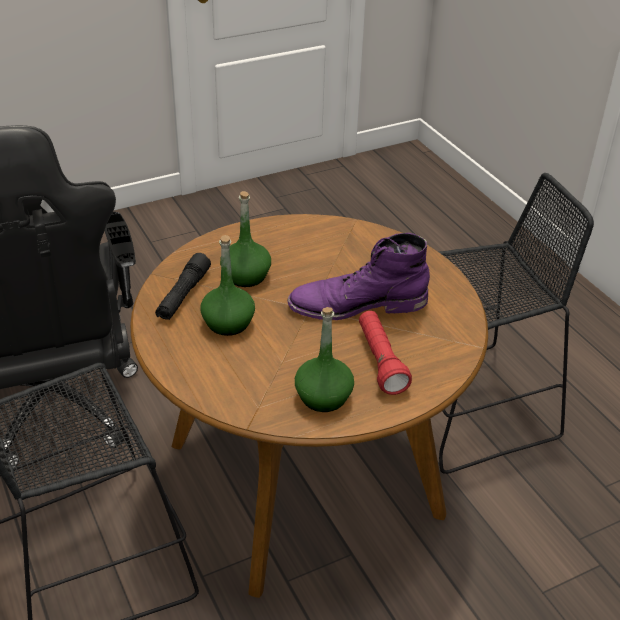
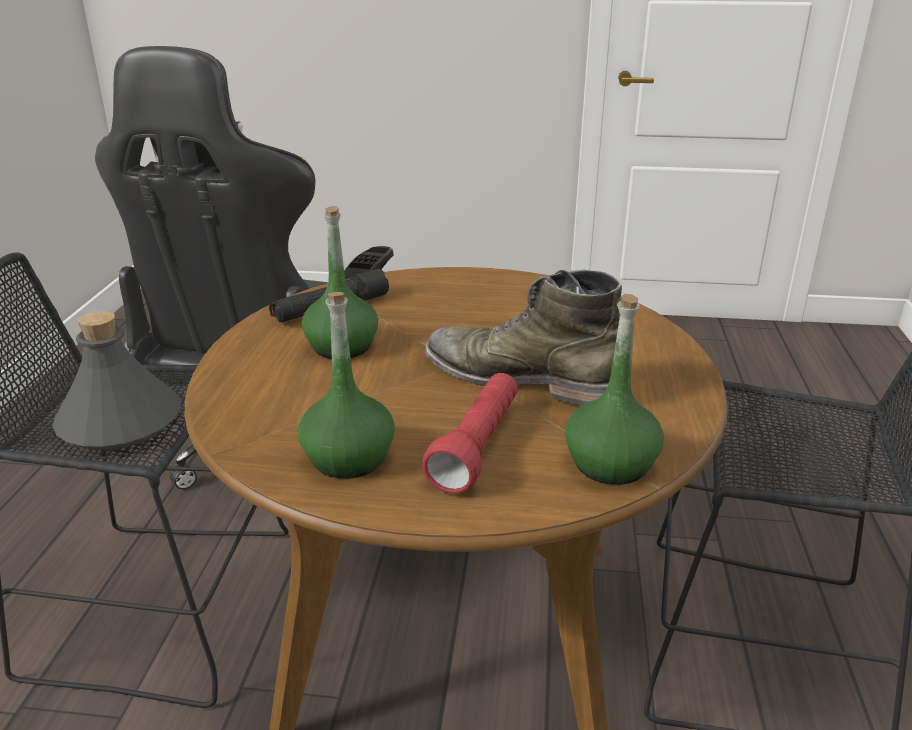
camera: 35 degrees right, 10 degrees down
(85, 436) = (120, 423): none -> grey bottle
(246, 276) = (422, 312): green bottle -> green bottle (611, 464)
(357, 305) = (523, 378): purple boot -> green boot

